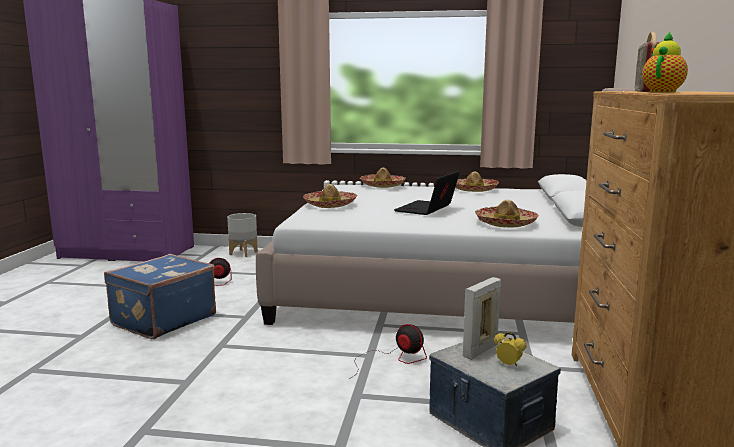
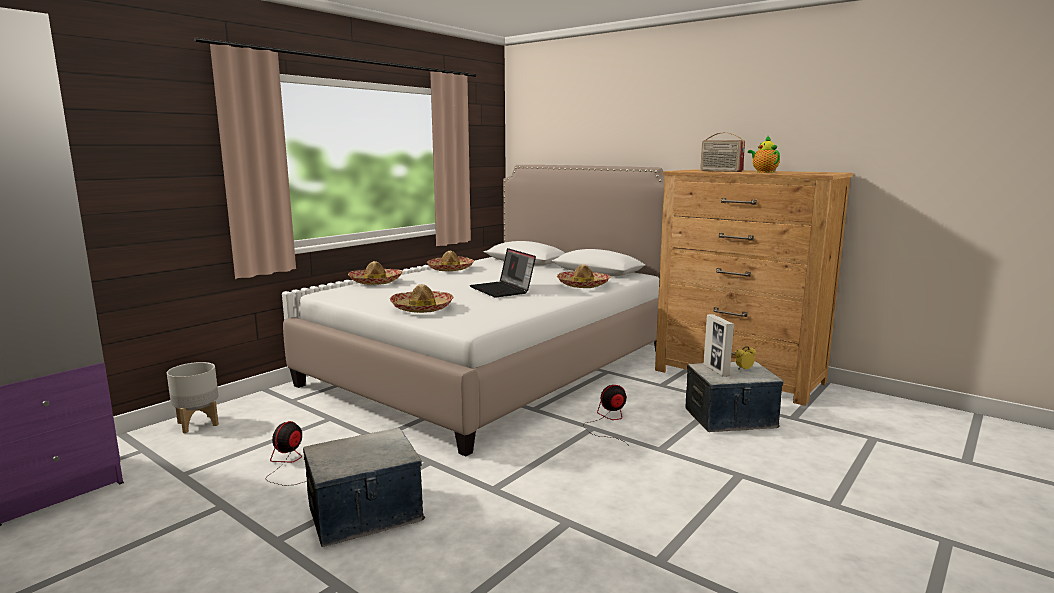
camera: 60 degrees left, 0 degrees up
(162, 320) = (365, 514): blue suitcase -> storage box

